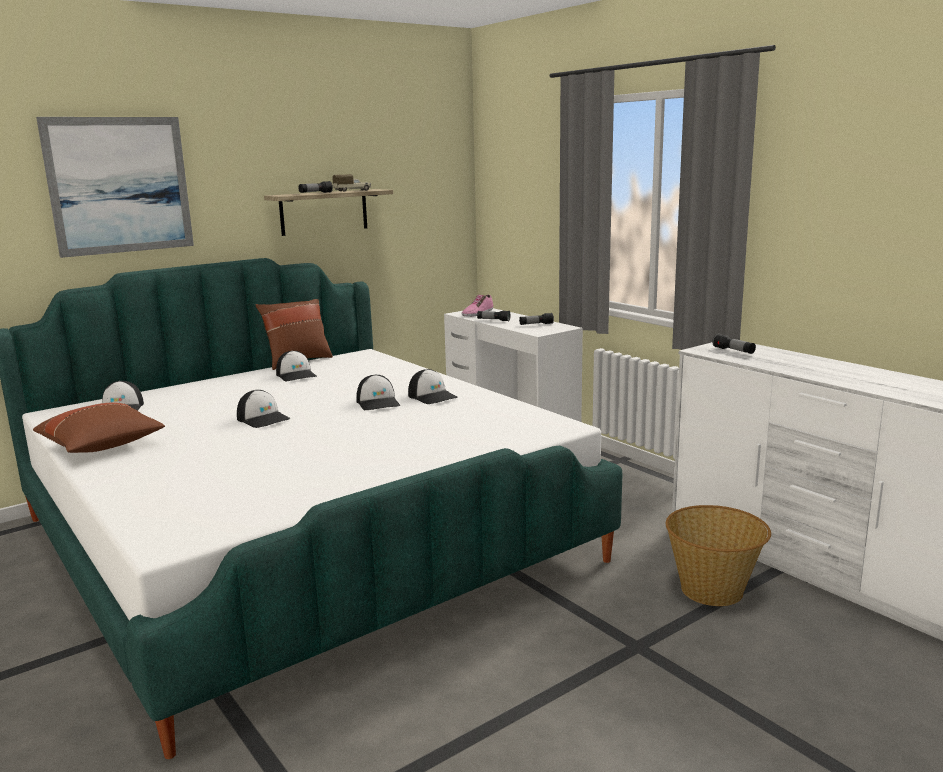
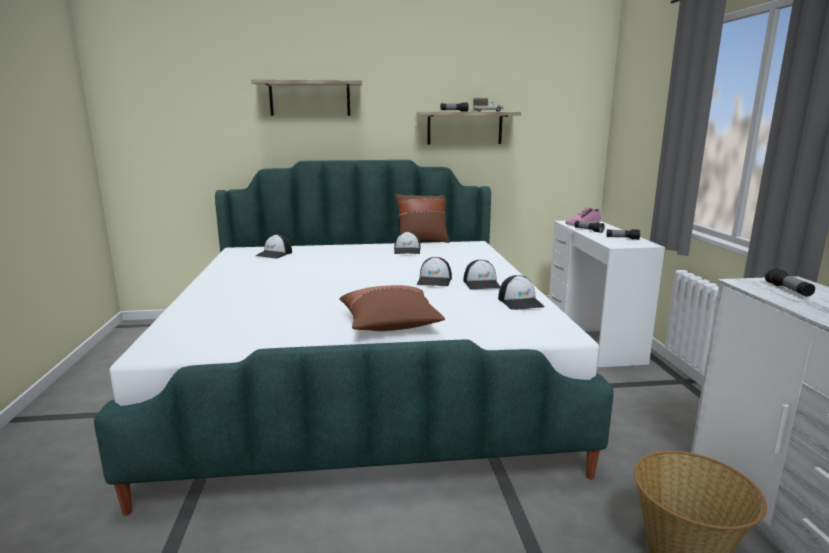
camera: 30 degrees right, 0 degrees up
(102, 446) = (228, 275): brown pillow -> brown pillow (390, 326)
(119, 185) = (310, 98): picture -> shelf
(263, 419) = (342, 277): cap -> cap (520, 302)

